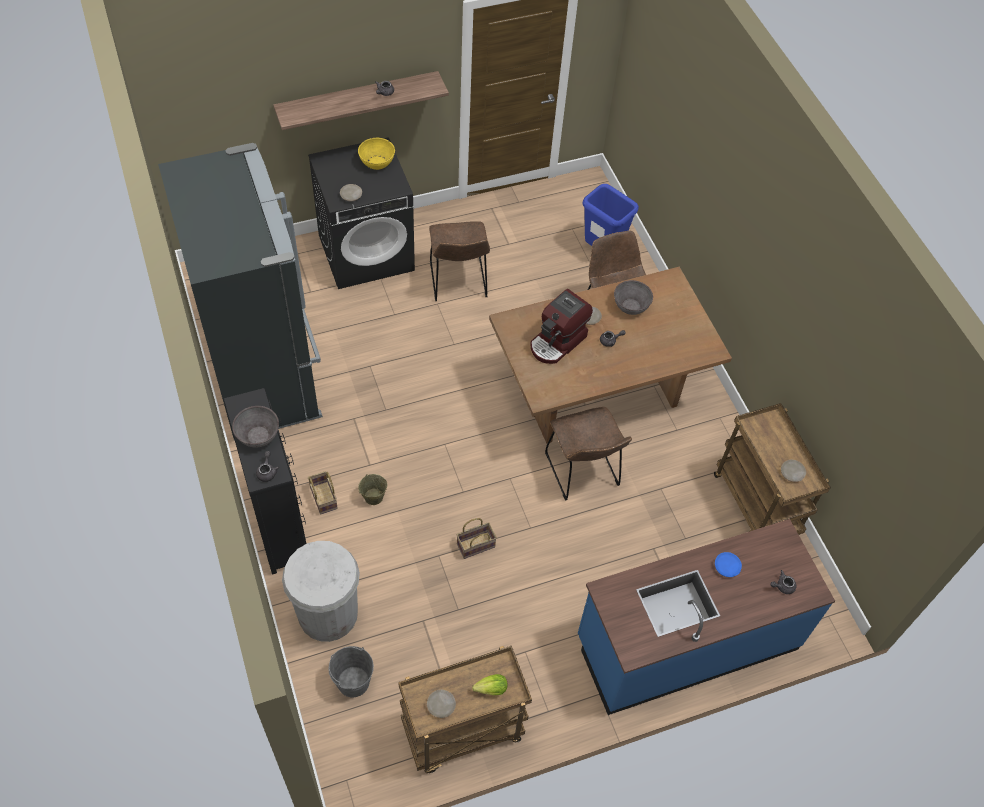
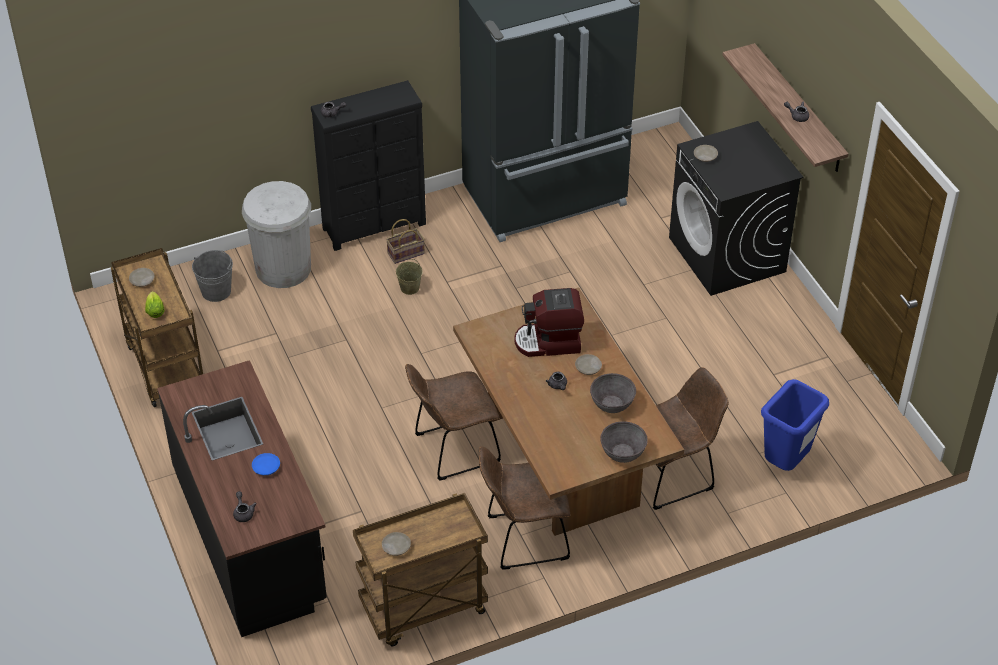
camera: 90 degrees right, 10 degrees down
(258, 435) = (369, 104): grey bowl -> grey bowl (623, 452)
(377, 162) = (760, 171): yellow bowl -> none
(458, 282) = (701, 333): brown chair -> brown chair (523, 539)
(476, 544) = (360, 366): basket -> none
(558, 342) = (549, 342): coffee machine -> coffee machine turned 45 degrees counterclockwise
(686, 642) = (251, 537): blue counter -> black counter

